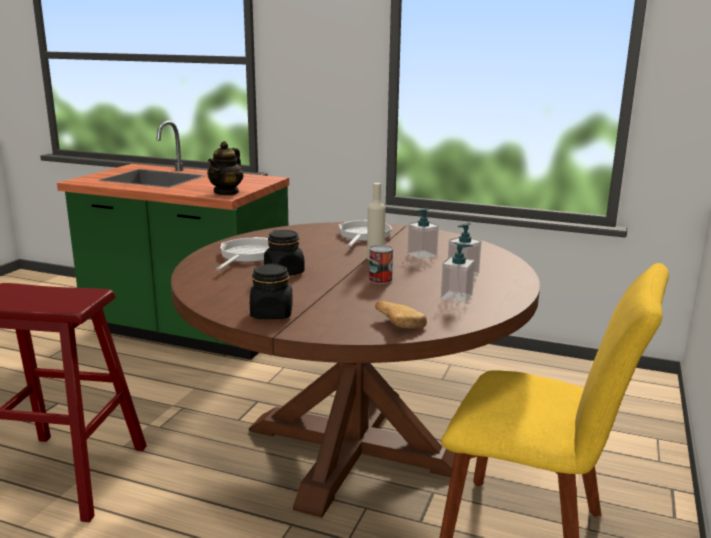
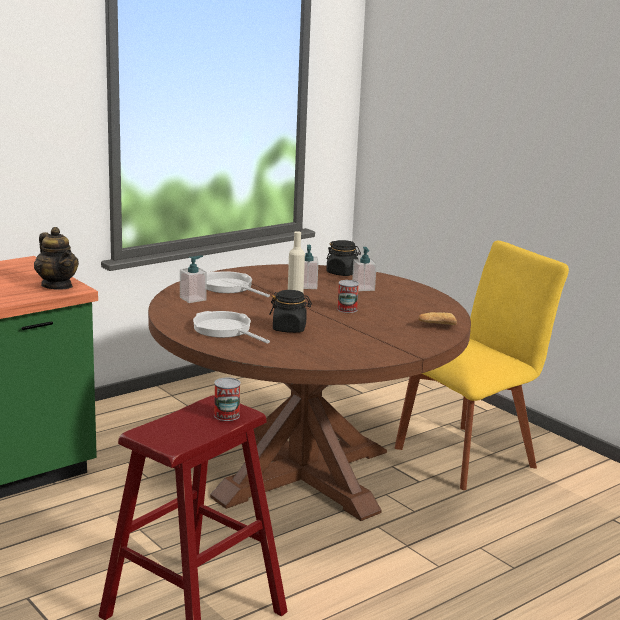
camera: 60 degrees left, 0 degrees up
(62, 302) = (226, 415): none -> can
(271, 314) = (378, 350): black jar -> black jar (342, 273)
(456, 296) = (407, 302): soap dispenser -> soap dispenser (193, 299)

